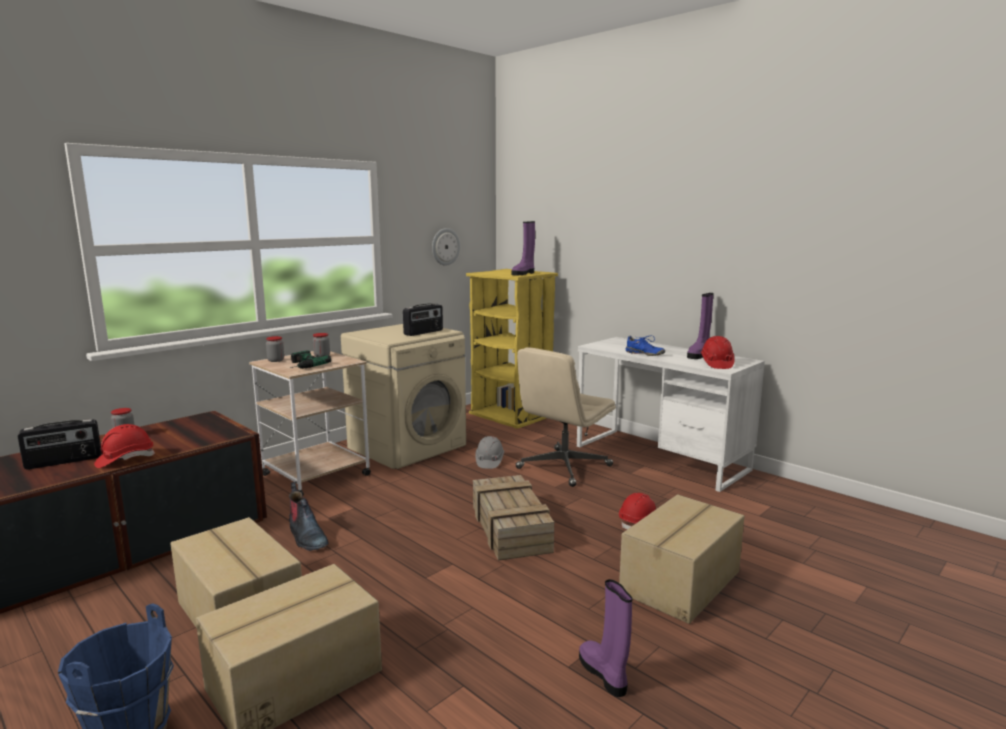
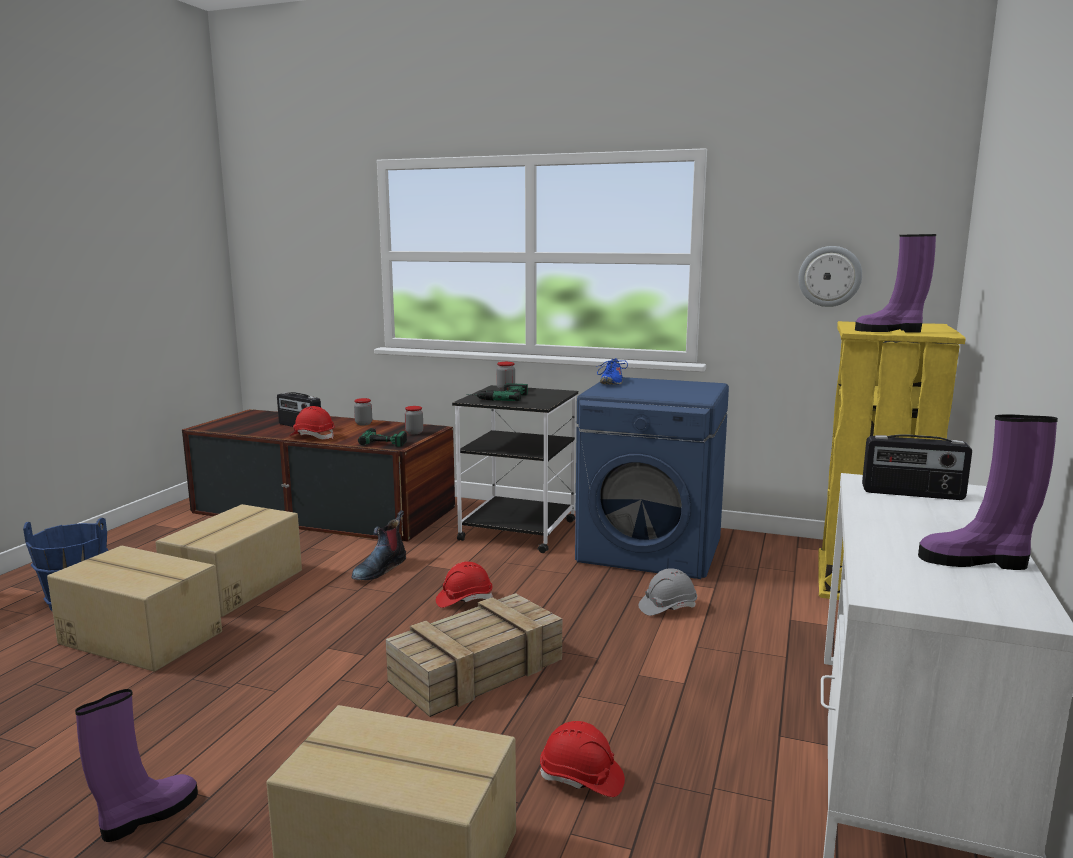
camera: 65 degrees right, 0 degrees up
(206, 435) = (385, 440): none -> power drill
(317, 474) = (520, 531): beige cart -> black cart
(322, 356) = (545, 395): jar -> jar (414, 432)
(410, 446) = (650, 550): beige washing machine -> blue washing machine
(424, 332) = (668, 394): radio -> radio (912, 494)
(563, 467) = (718, 667): beige office chair -> none
(644, 354) = (876, 518): blue shoe -> blue shoe (611, 382)
(716, 364) = (916, 583): red hard hat -> red hard hat (464, 599)

